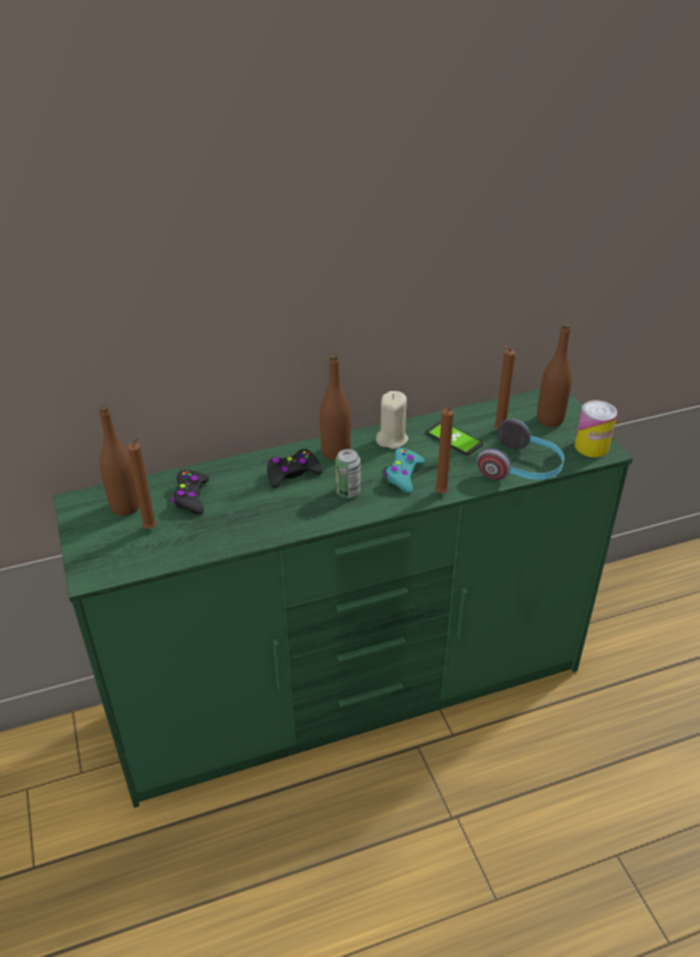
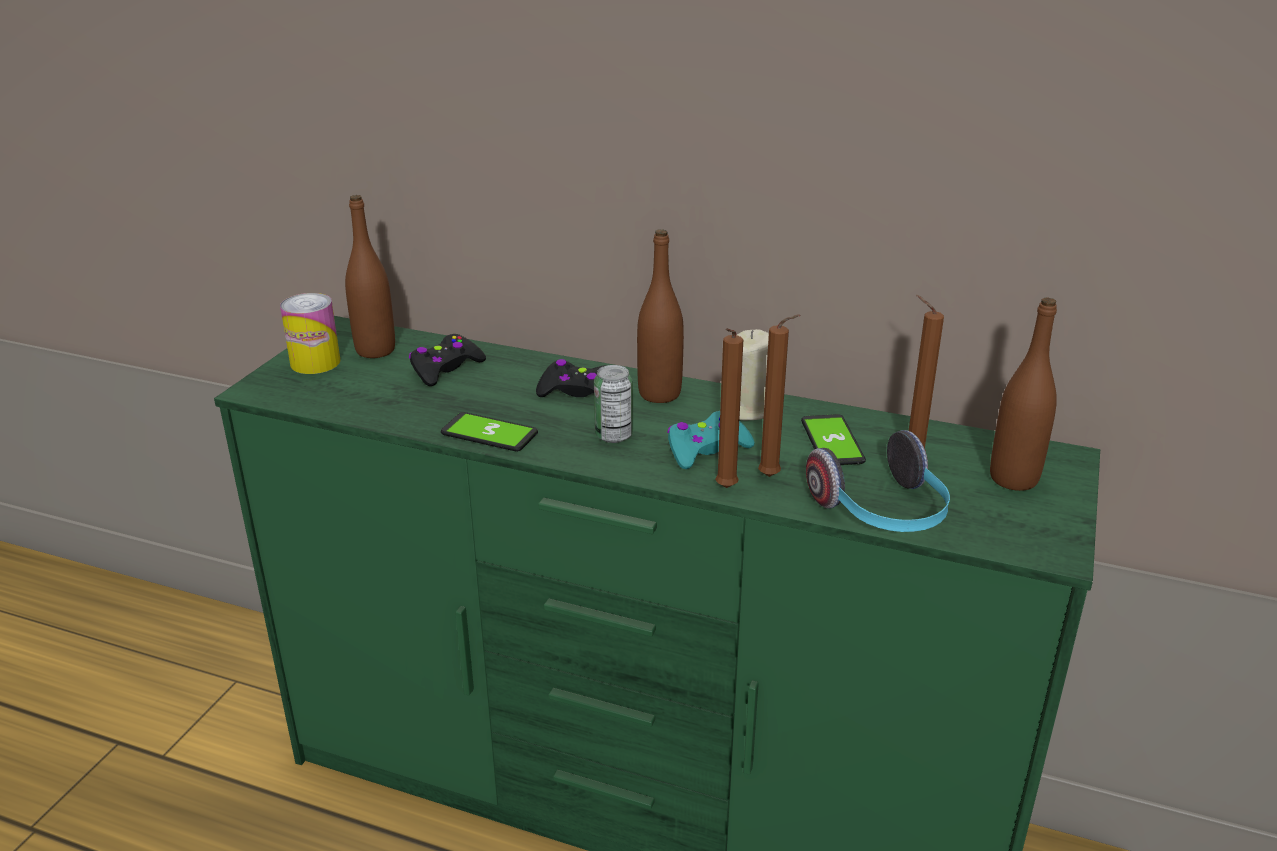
camera: 40 degrees right, 10 degrees down
(152, 528) = (369, 377): brown candle -> brown candle (772, 477)
(281, 527) = (489, 434): none -> phone
(591, 446) = (1037, 536): can -> can (315, 362)

